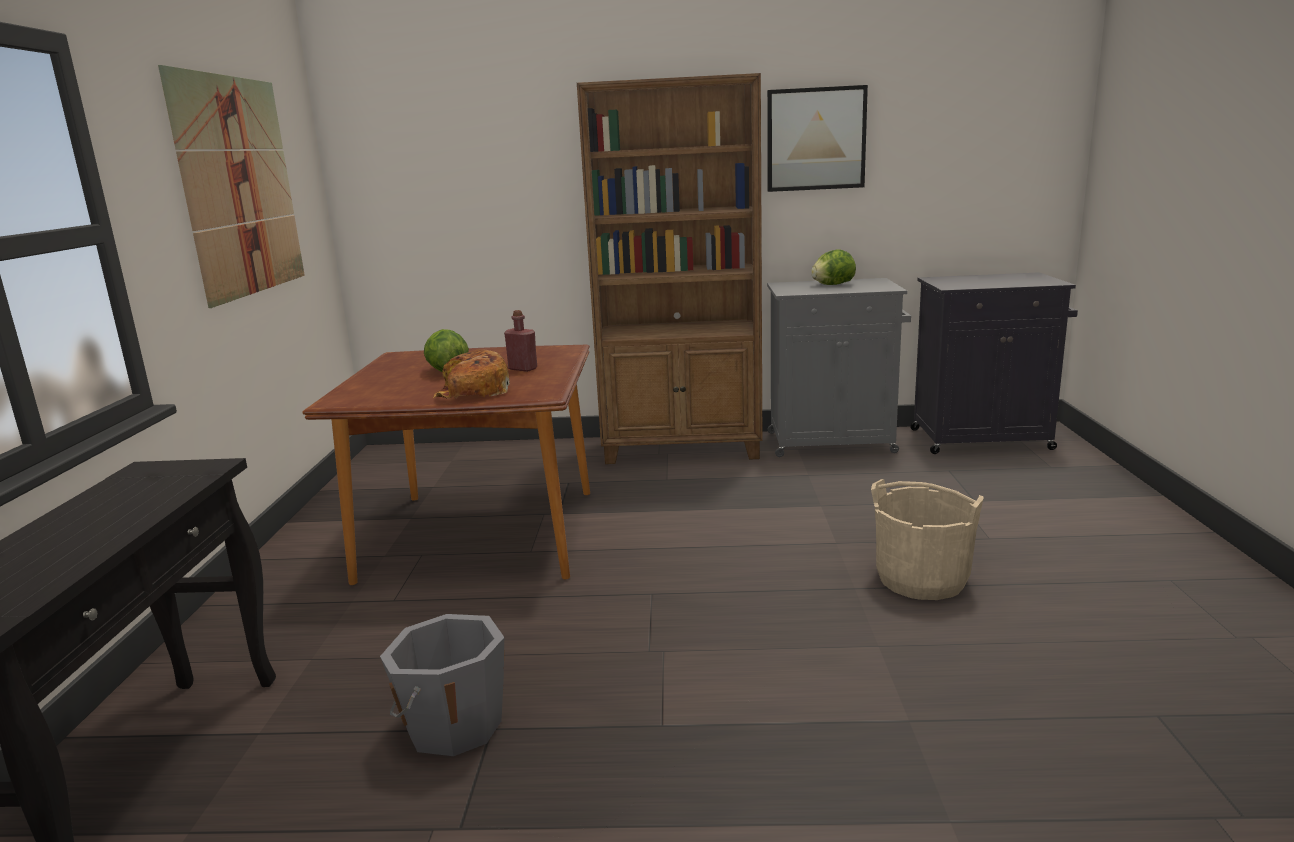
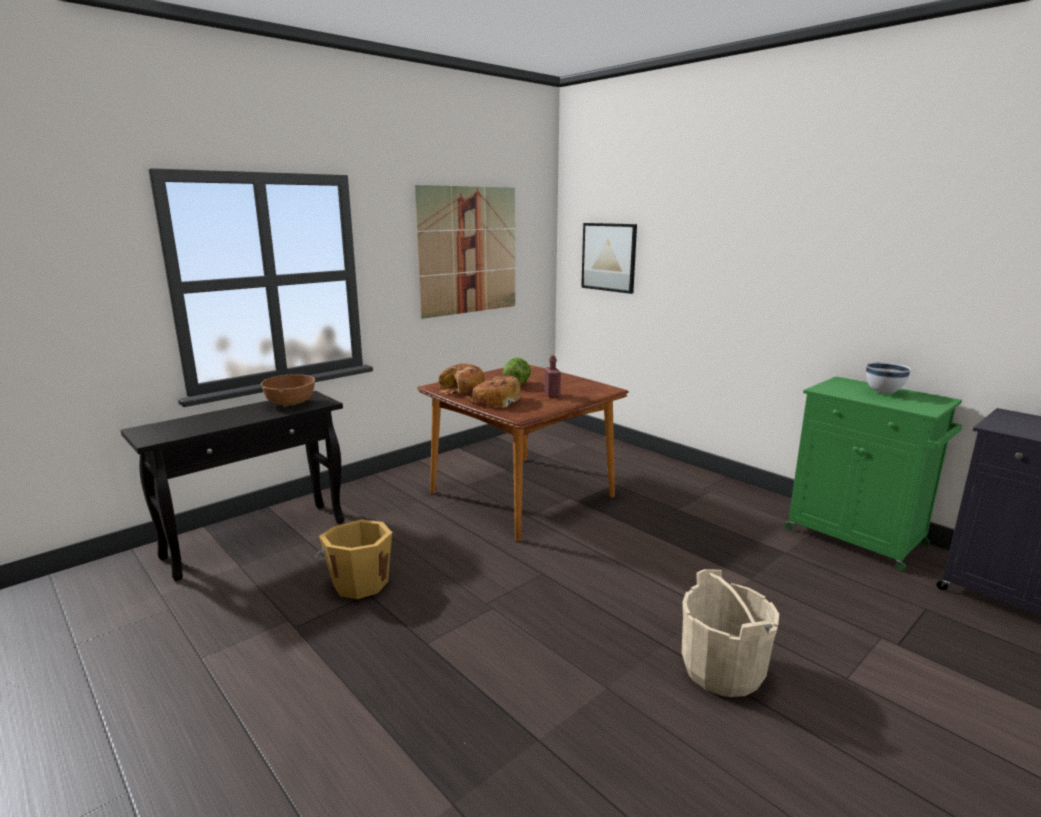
camera: 45 degrees right, 0 degrees up
(142, 487) = (291, 403): none -> brown bowl
(386, 395) = (461, 389): none -> bread
(453, 726) = (360, 583): grey bucket -> orange bucket
(683, 449) = (725, 493): brown bookcase -> none
(816, 139) = (907, 252): picture -> picture (608, 257)
(832, 285) = (883, 393): lettuce -> white bowl
(833, 442) = (857, 538): grey cabinet -> green cabinet

